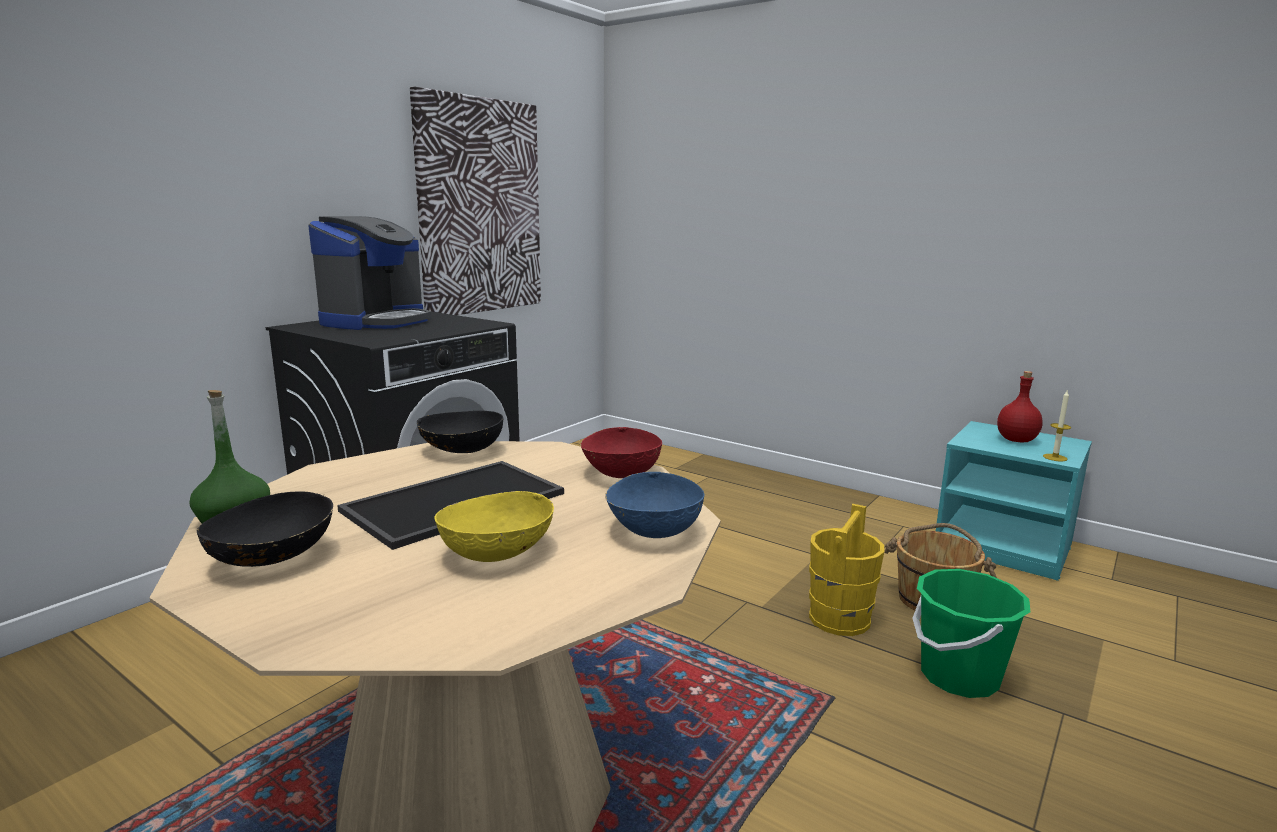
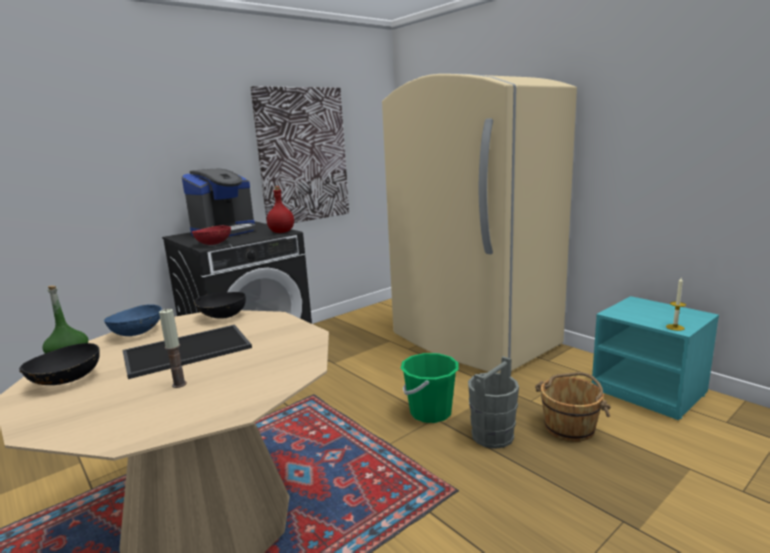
camera: 15 degrees right, 0 degrees up
(497, 552) = (179, 384): yellow bowl -> candle
(620, 473) = (298, 335): red bowl -> red bowl (213, 244)
(653, 530) = (279, 375): blue bowl -> blue bowl (137, 332)
(742, 492) = (473, 340): none -> beige fridge
(839, 619) = (492, 435): yellow bucket -> grey bucket
(959, 676) = (557, 485): green bucket -> green bucket (430, 412)
(1017, 440) = (655, 312): red bottle -> red bottle (282, 232)

